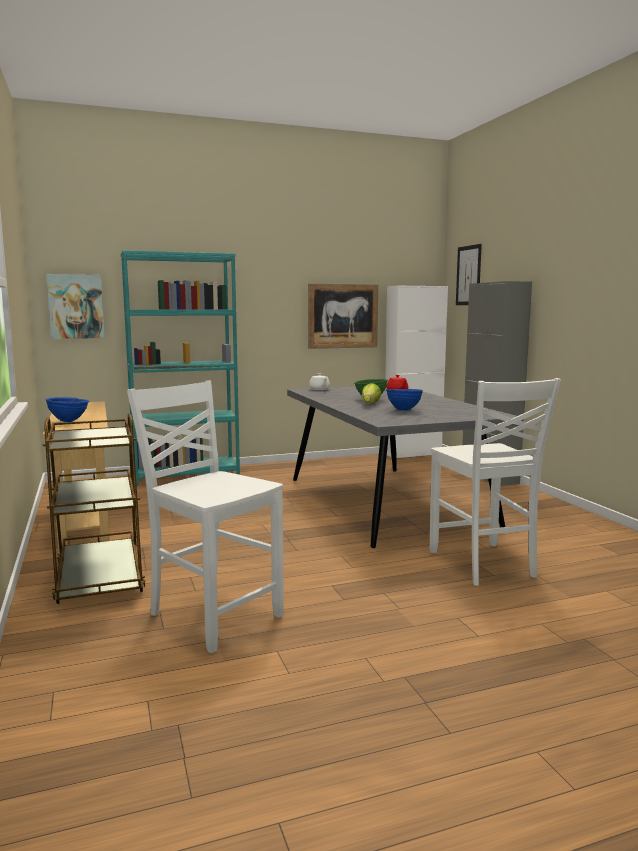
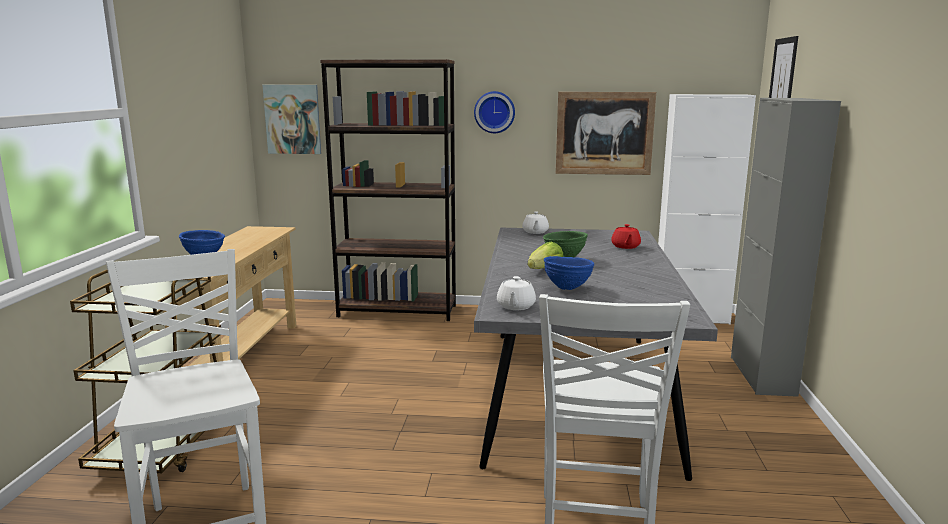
camera: 25 degrees right, 5 degrees up
(186, 475) = (398, 311): turquoise bookcase -> brown bookcase
(259, 299) = (494, 112): none -> wall clock
(389, 419) = (515, 306): none -> white teapot

